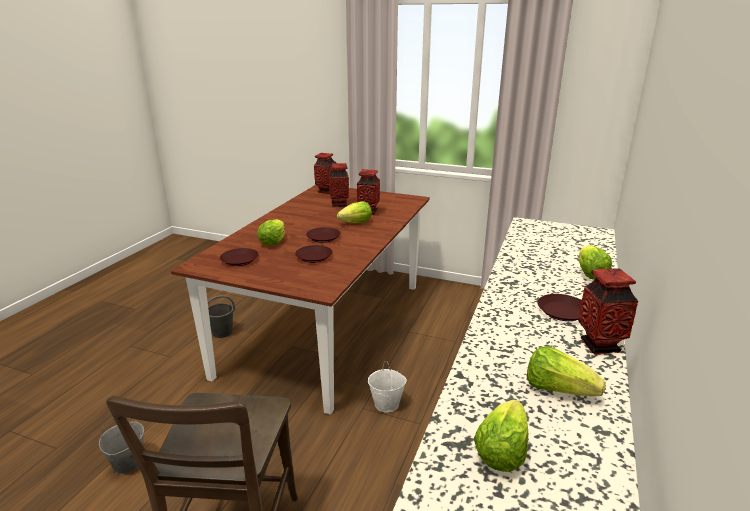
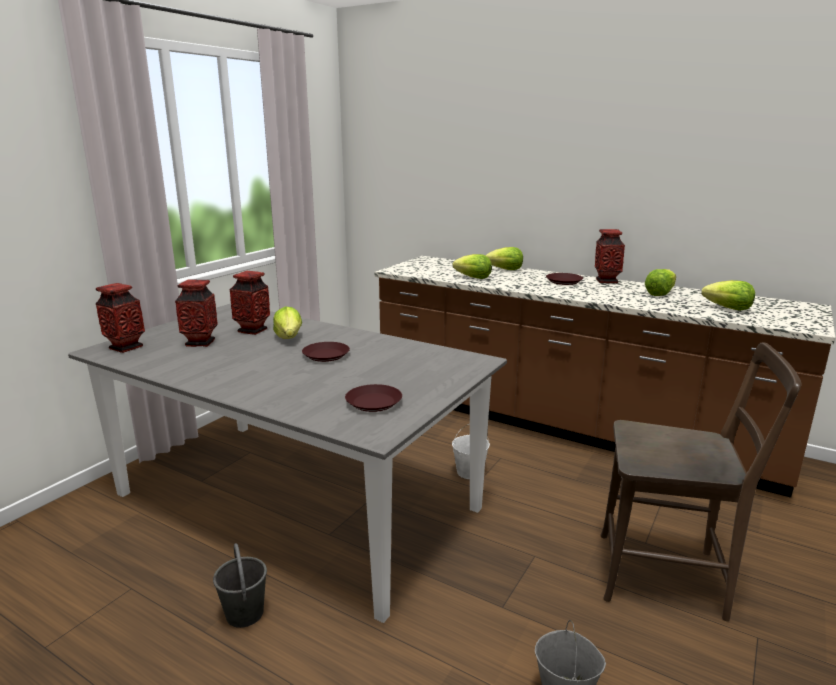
camera: 80 degrees left, 5 degrees down
(273, 242) = (320, 383): lettuce -> lettuce (473, 278)
(314, 256) = (386, 361): brown plate -> none
(327, 327) = (297, 501): brown dining table -> grey dining table

